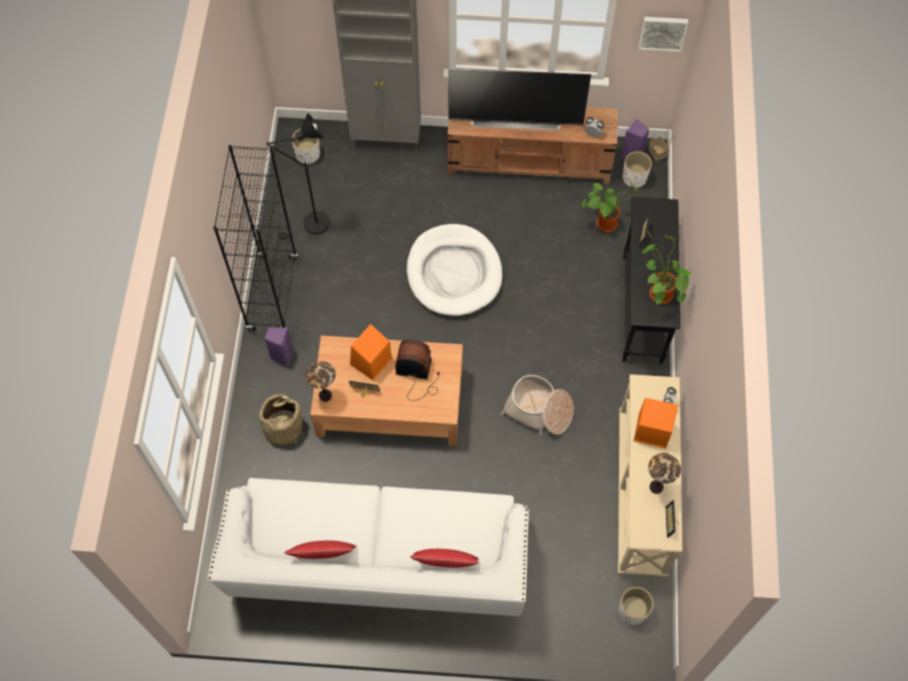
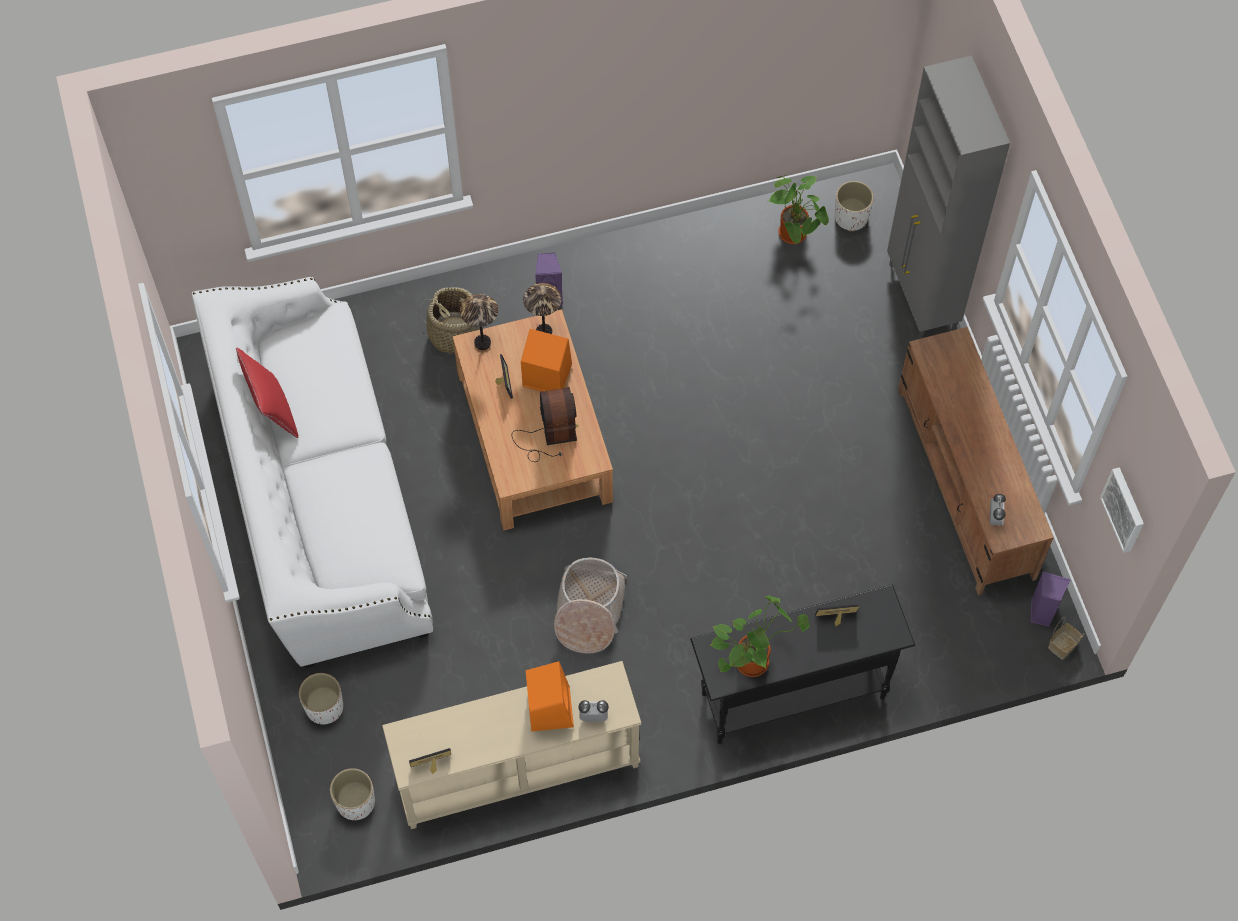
camera: 70 degrees right, 0 degrees up
(272, 294) = (630, 254): black bookcase -> none
(311, 226) = (746, 261): black floor lamp -> none
(445, 567) = (305, 541): red pillow -> none
(454, 273) = (748, 447): white dog bed -> none
(515, 119) = (973, 415): television -> none
(609, 223) = (912, 614): potted plant -> potted plant (795, 235)
(634, 178) = (1003, 626): white planter -> white planter (325, 707)
(656, 487) = (473, 734): table lamp -> table lamp (544, 332)

